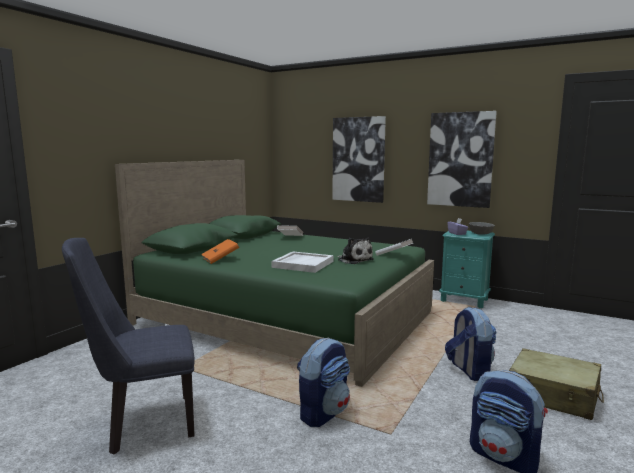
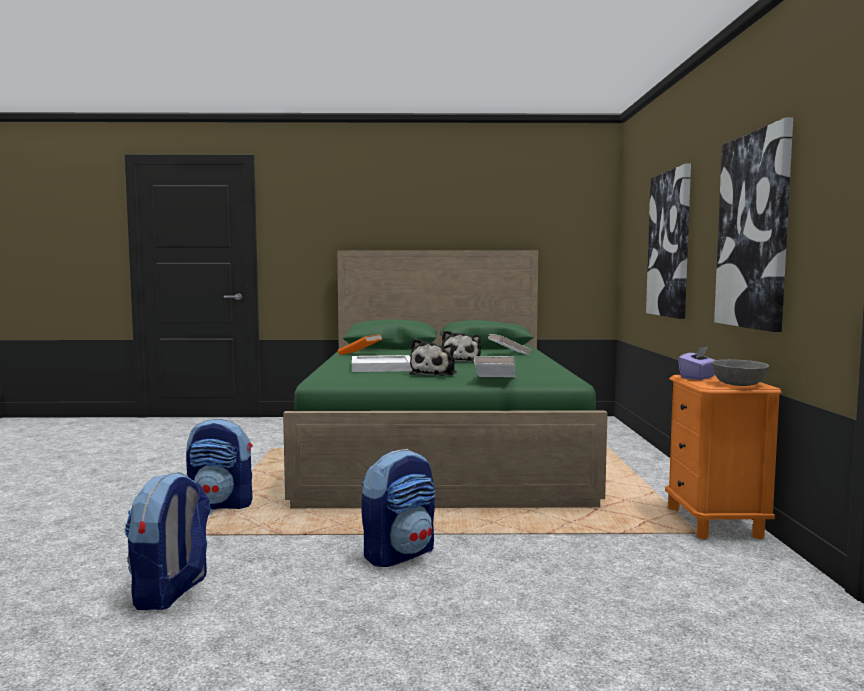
camera: 60 degrees right, 5 degrees down
(143, 424) = (167, 461): blue chair -> none
(303, 248) = (461, 360): none -> plush toy
(464, 300) = (714, 523): turquoise nightstand -> orange nightstand
(553, 396) = (371, 616): beige suitcase -> none

